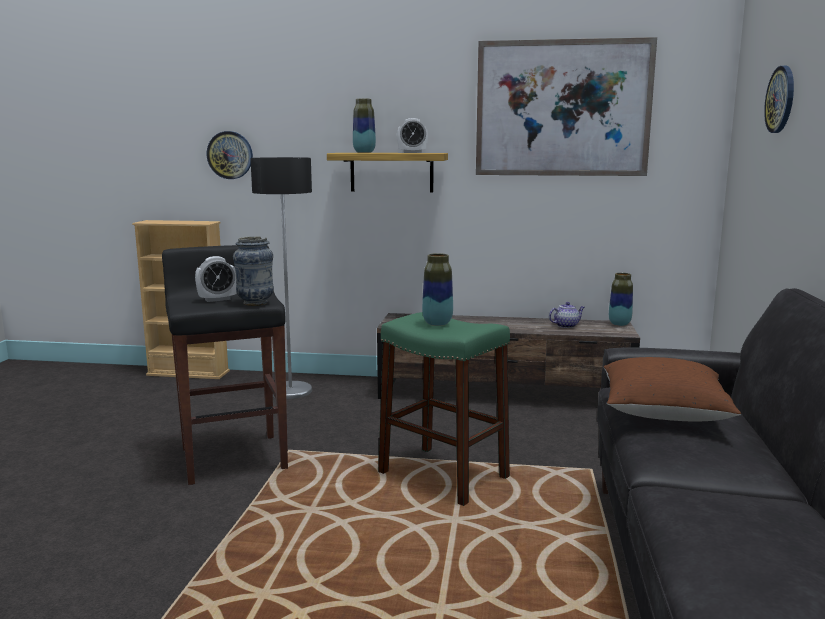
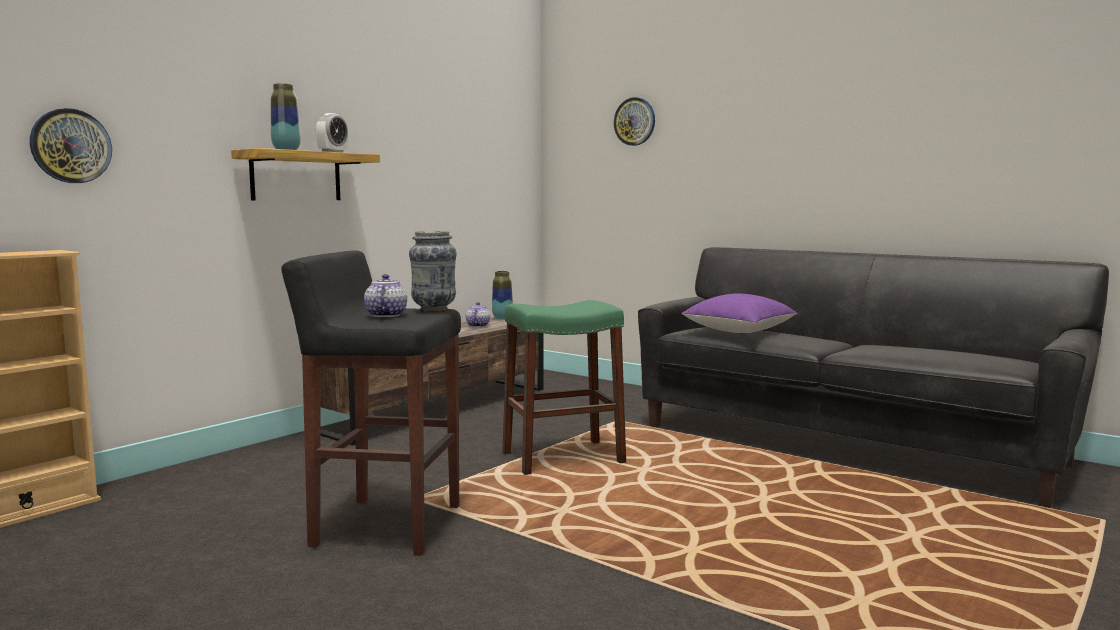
camera: 60 degrees left, 5 degrees down
(217, 299) = (385, 315): alarm clock -> teapot
(291, 391) = (242, 473): floor lamp -> none
(437, 323) = (557, 307): vase -> none
(562, 108) = (441, 117): picture -> none
(663, 412) = (738, 331): brown pillow -> purple pillow

